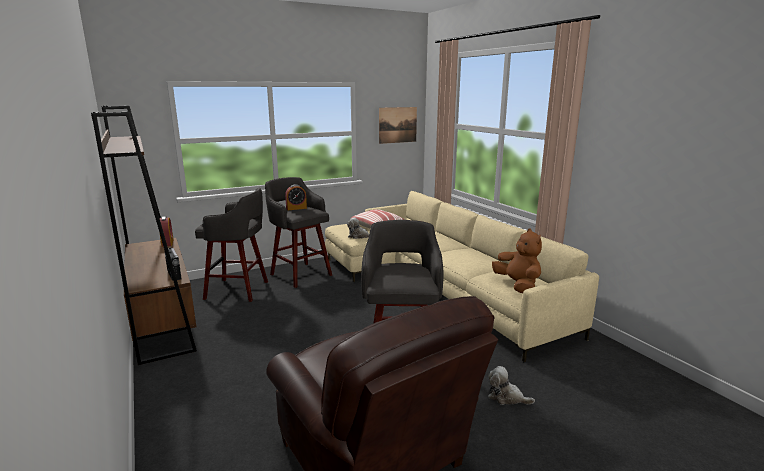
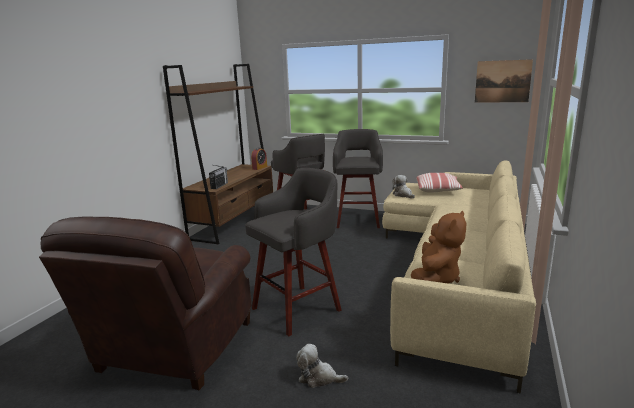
camera: 50 degrees right, 0 degrees up
(296, 208) = (358, 157): alarm clock -> none
(506, 397) = (318, 378): plush toy -> plush toy turned 60 degrees counterclockwise

